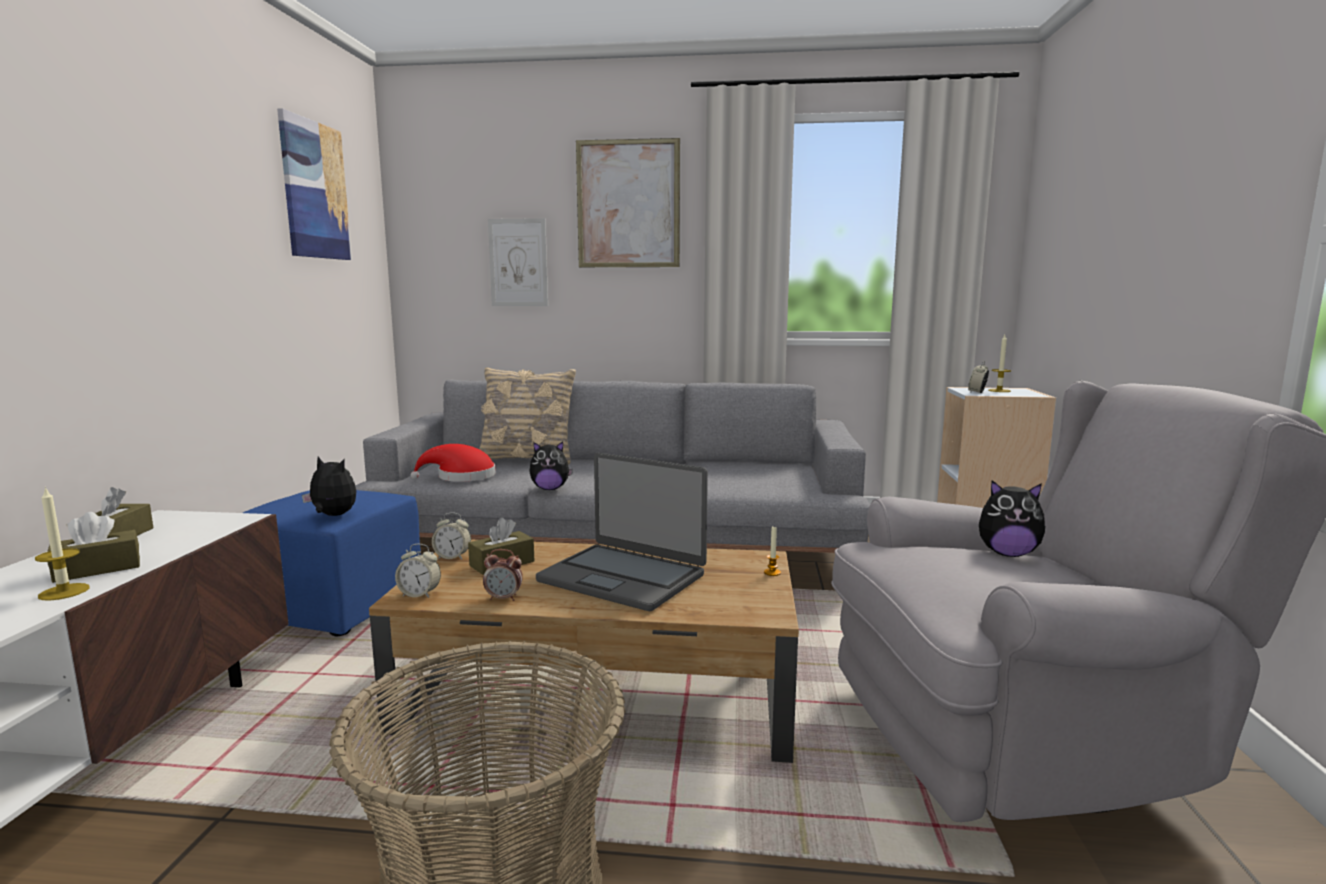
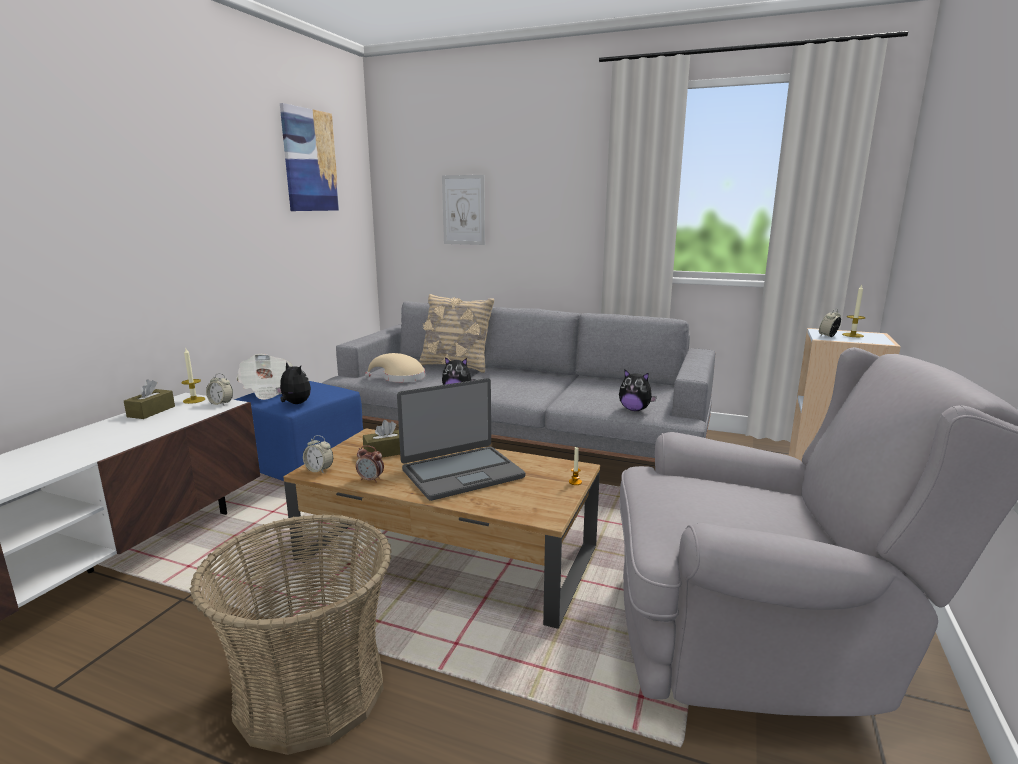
camera: 15 degrees right, 5 degrees up
(64, 592) = (103, 448): candle -> candle (194, 400)
(97, 569) = (129, 433): brown tissue box -> none
(280, 503) = (268, 391): none -> newspaper
(452, 557) = (357, 443): alarm clock -> alarm clock (221, 403)
(461, 477) = (400, 378): red hat -> beige hat
(623, 577) = (461, 473): laptop -> laptop turned 75 degrees counterclockwise
(628, 204) = (548, 162): picture -> none
(1007, 554) = (758, 492): plush toy -> plush toy (635, 409)

